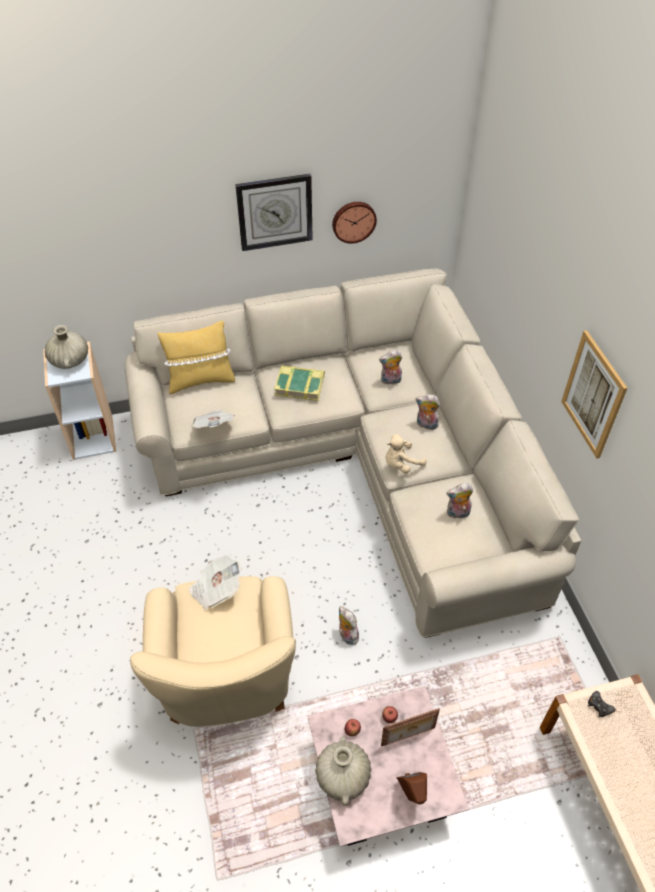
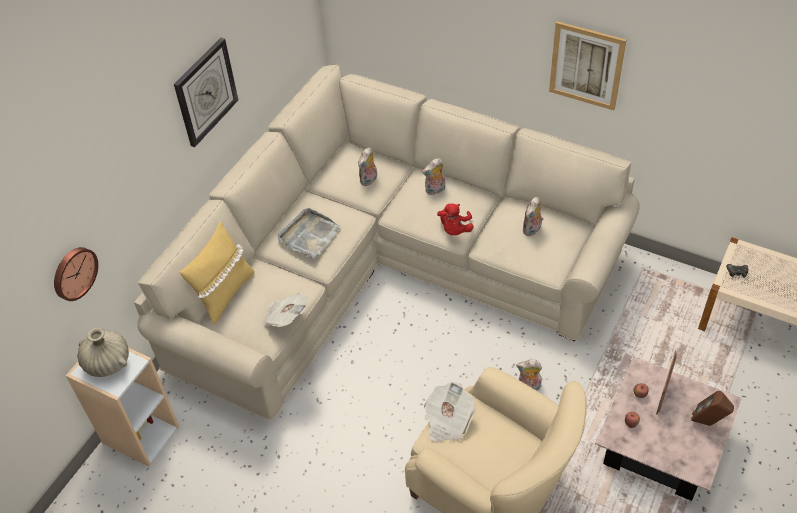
camera: 45 degrees left, 0 degrees up
(300, 385) = (309, 235): book -> grey tray
(342, 776) = (660, 453): beige vase -> none
(353, 221) = (258, 62): wall clock -> wall clock (73, 273)
(401, 464) = (455, 230): beige plush toy -> red plush toy

